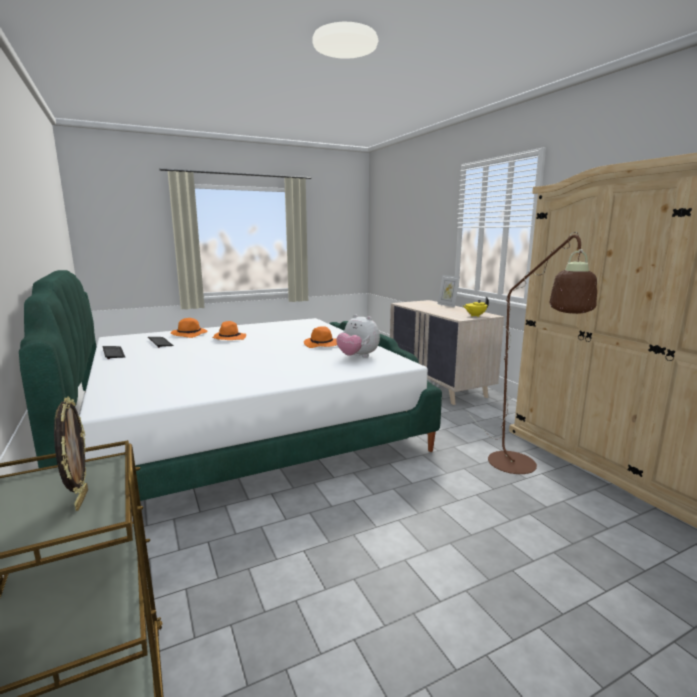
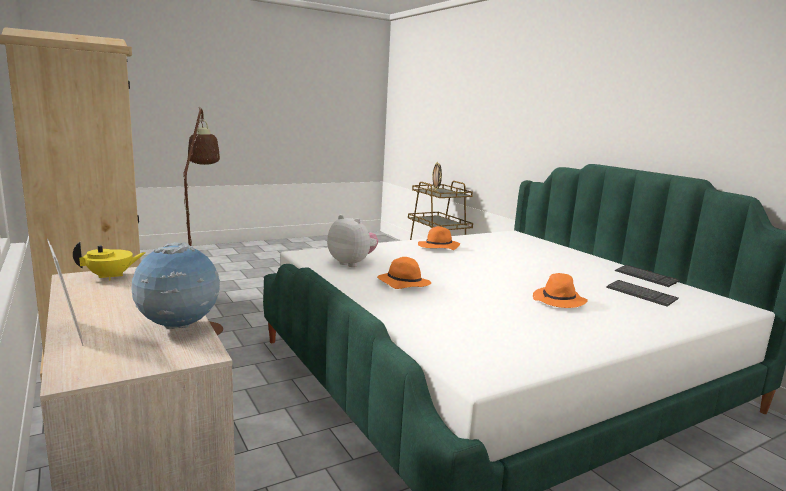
camera: 175 degrees right, 0 degrees up
(190, 334) = (645, 314): orange hat -> orange hat (438, 247)
(415, 306) = (179, 328): none -> globe

